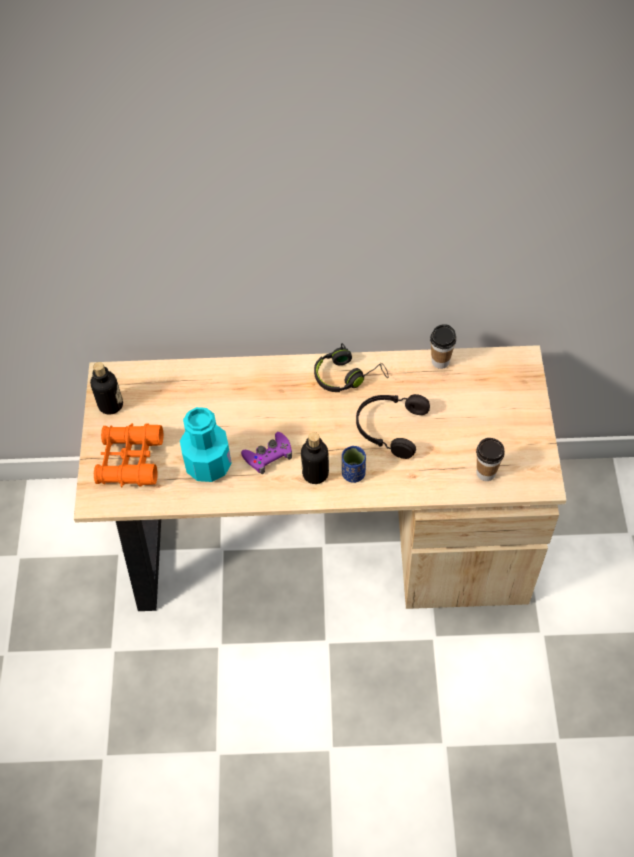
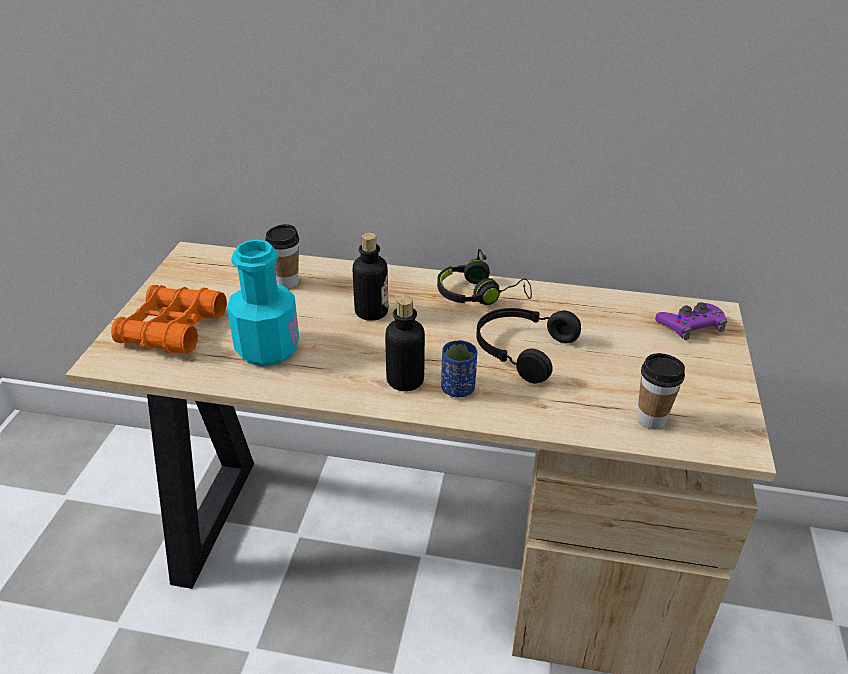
camera: 10 degrees right, 20 degrees down
(110, 405) = (181, 278): bottle -> bottle (371, 312)
(268, 455) = (349, 352): purple game controller -> purple game controller (690, 326)
(440, 361) = (603, 298): cup -> cup (287, 282)

